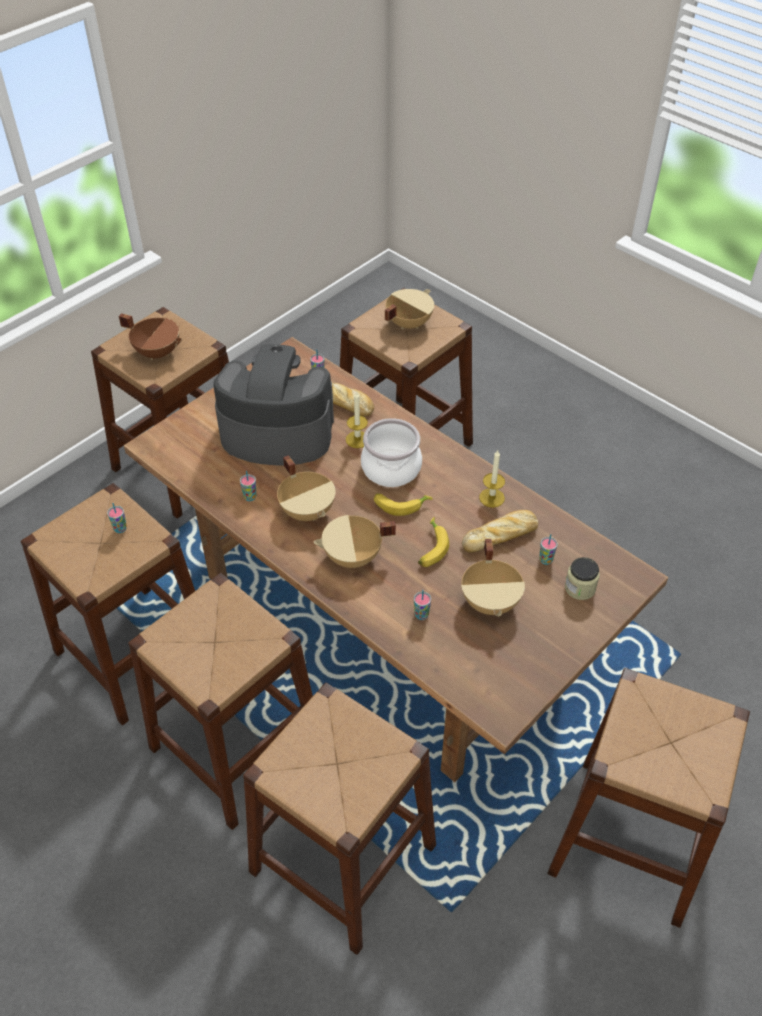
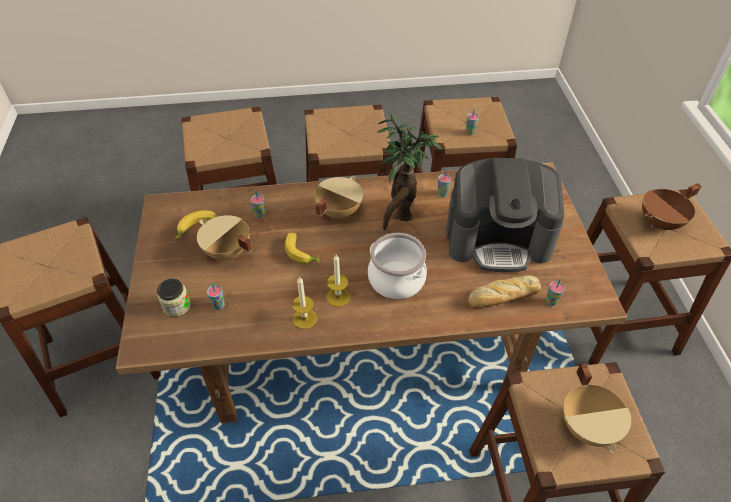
camera: 130 degrees right, 0 degrees up
(276, 432) = (498, 239): coffee machine -> coffee machine turned 45 degrees clockwise
(308, 511) = (401, 213): beige cooking pot -> potted plant
(357, 439) = (447, 279): candle -> candle (338, 296)
(400, 504) = (356, 262): banana -> banana (196, 229)
(501, 535) = (267, 297): bread -> none

